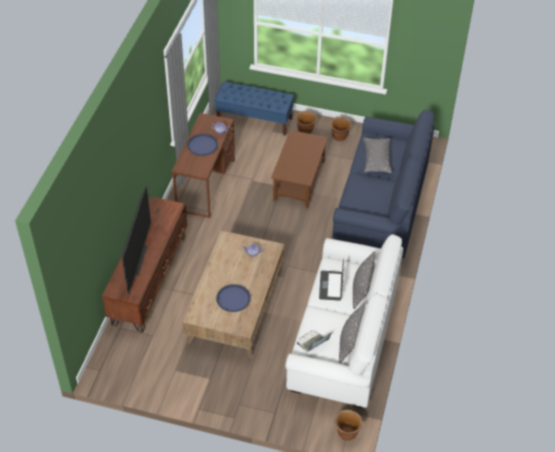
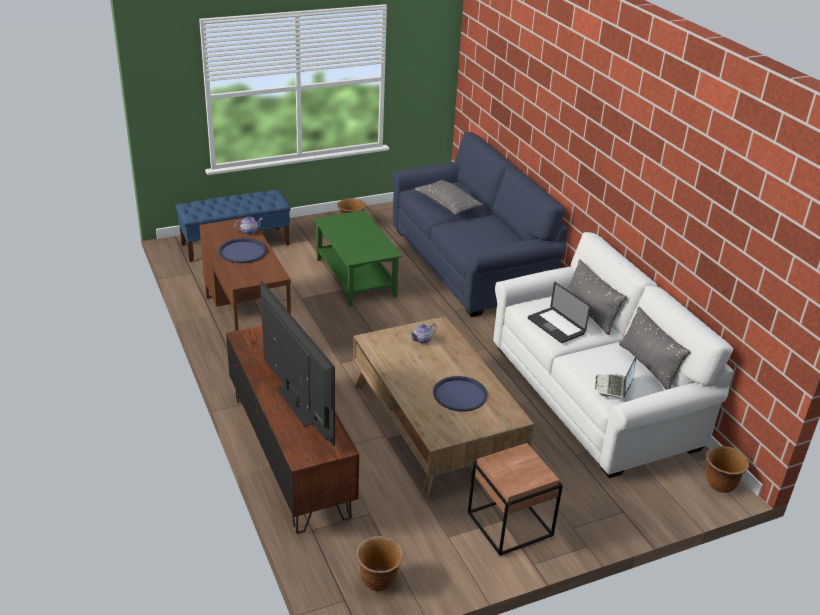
camera: 40 degrees left, 15 degrees down
(210, 383) = (509, 525): none -> brown side table
(299, 181) = (356, 278): brown coffee table -> green coffee table
(305, 130) = (306, 233): brown planter -> brown planter (378, 580)

